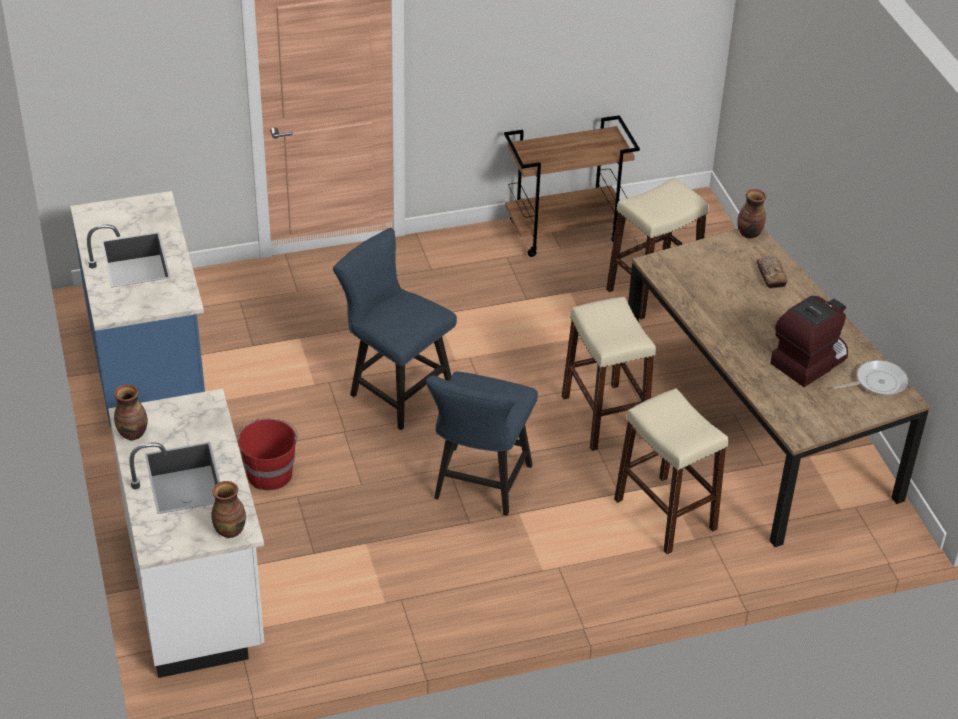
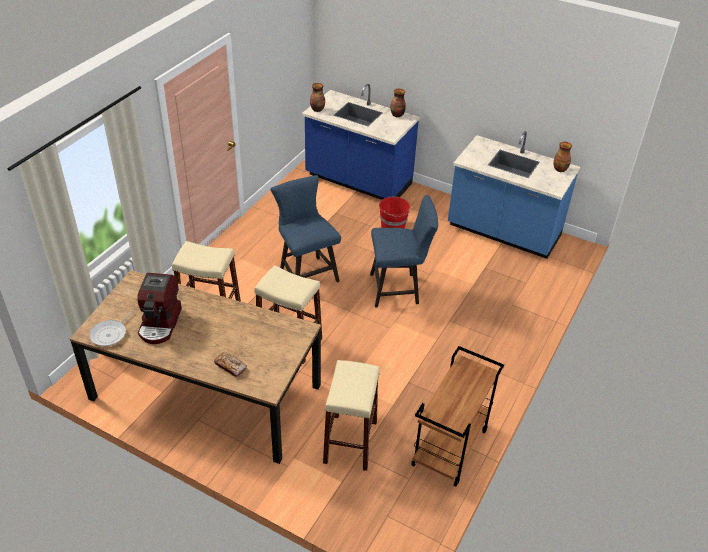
camera: 135 degrees right, 0 degrees up
(197, 586) = (358, 181): white counter -> blue counter
(748, 233) = (273, 390): vase -> vase (560, 169)

